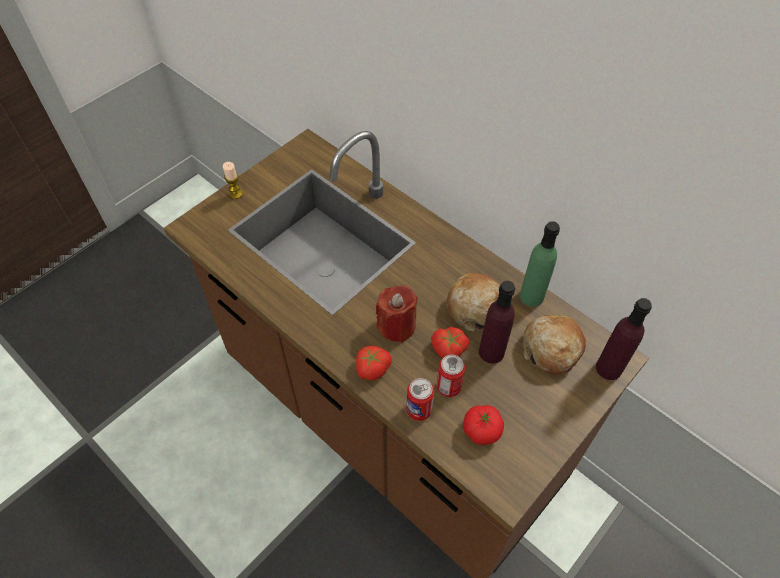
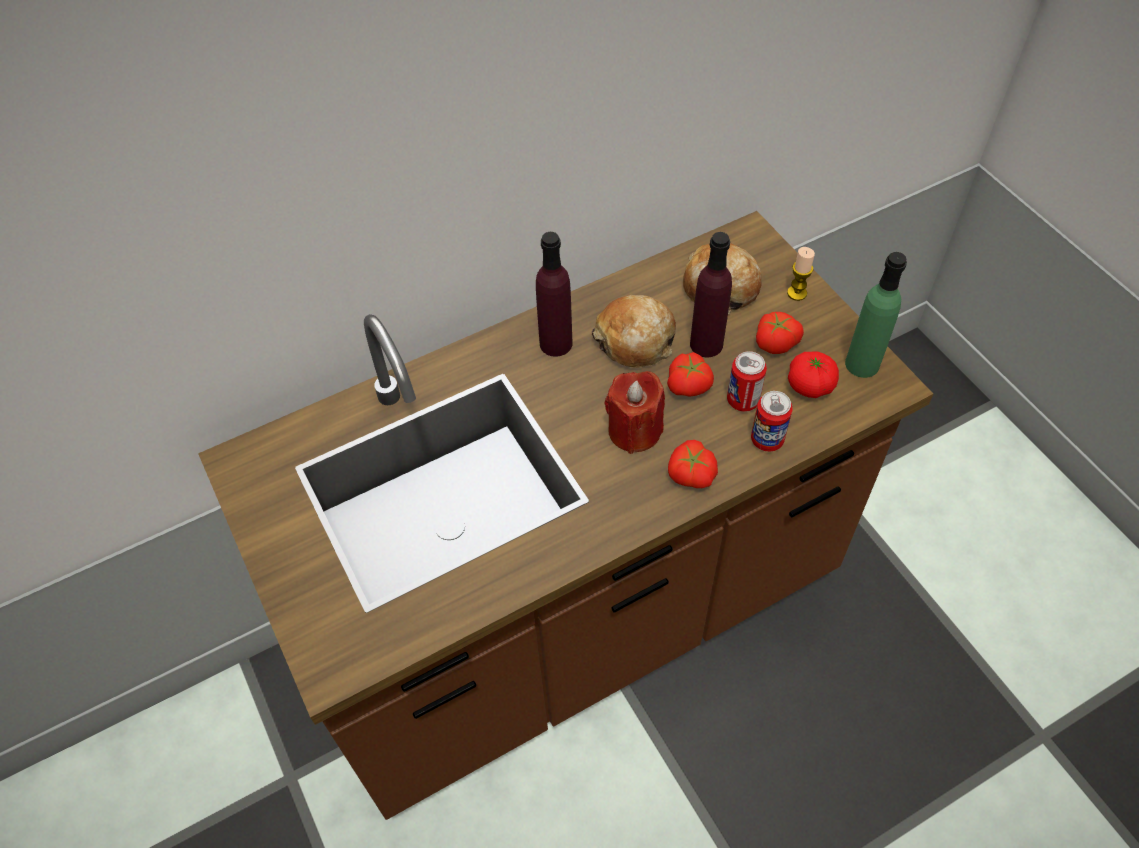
camera: 70 degrees left, 0 degrees up
(236, 194) = (291, 587): candle -> candle (797, 293)
(514, 397) = (775, 341): none -> tomato
(531, 296) = (639, 281): green bottle -> green bottle (862, 364)
(609, 368) = (760, 247): purple bottle -> purple bottle (556, 343)

